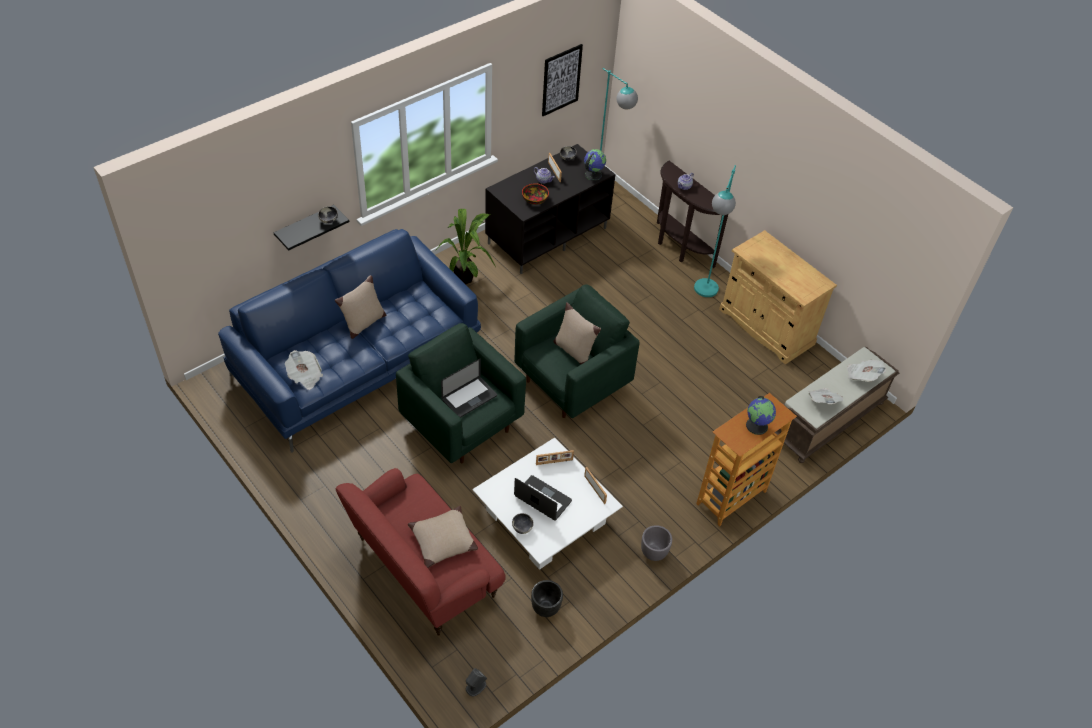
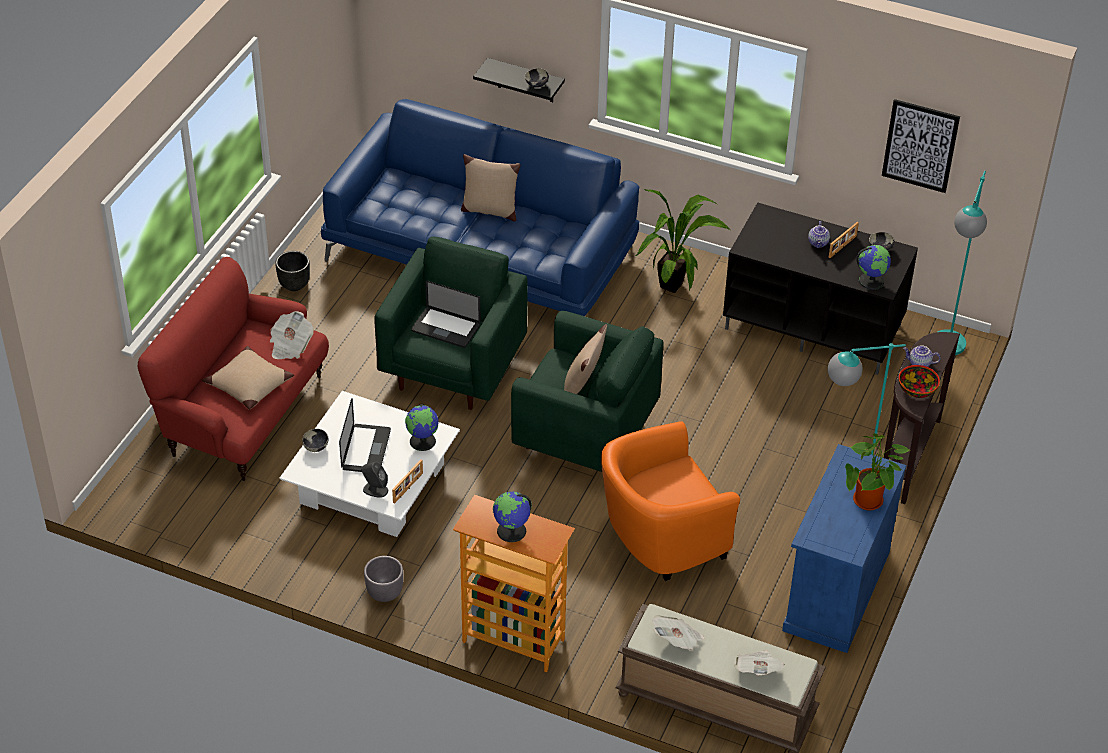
camera: 65 degrees right, 5 degrees down
(305, 376) = (385, 200): newspaper -> newspaper (290, 346)
(475, 687) = (129, 507): grey speaker -> grey speaker (375, 490)
(535, 200) = (776, 248): bowl -> bowl (917, 390)
(545, 607) = (254, 526): black planter -> black planter (294, 284)
(554, 462) = (423, 441): picture frame -> globe
(683, 386) = (659, 539): none -> orange armchair
(766, 327) = (836, 591): beige cabinet -> blue cabinet
(788, 259) = (869, 503): none -> potted plant

